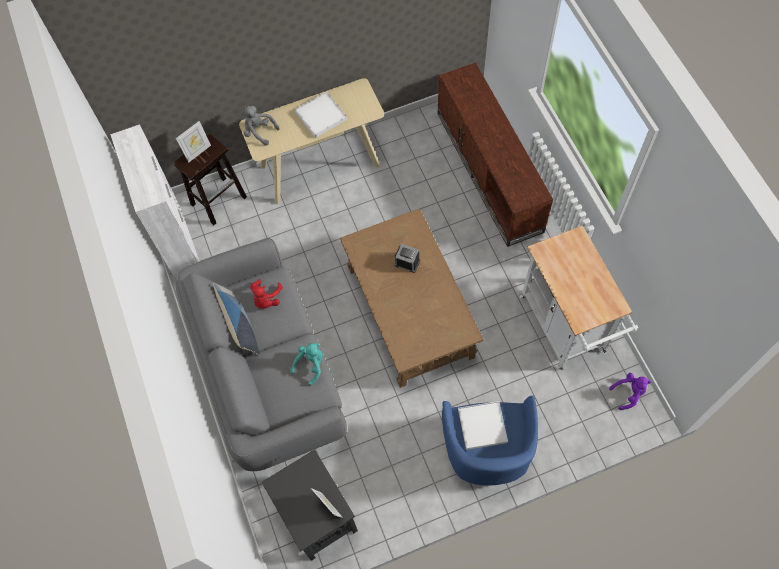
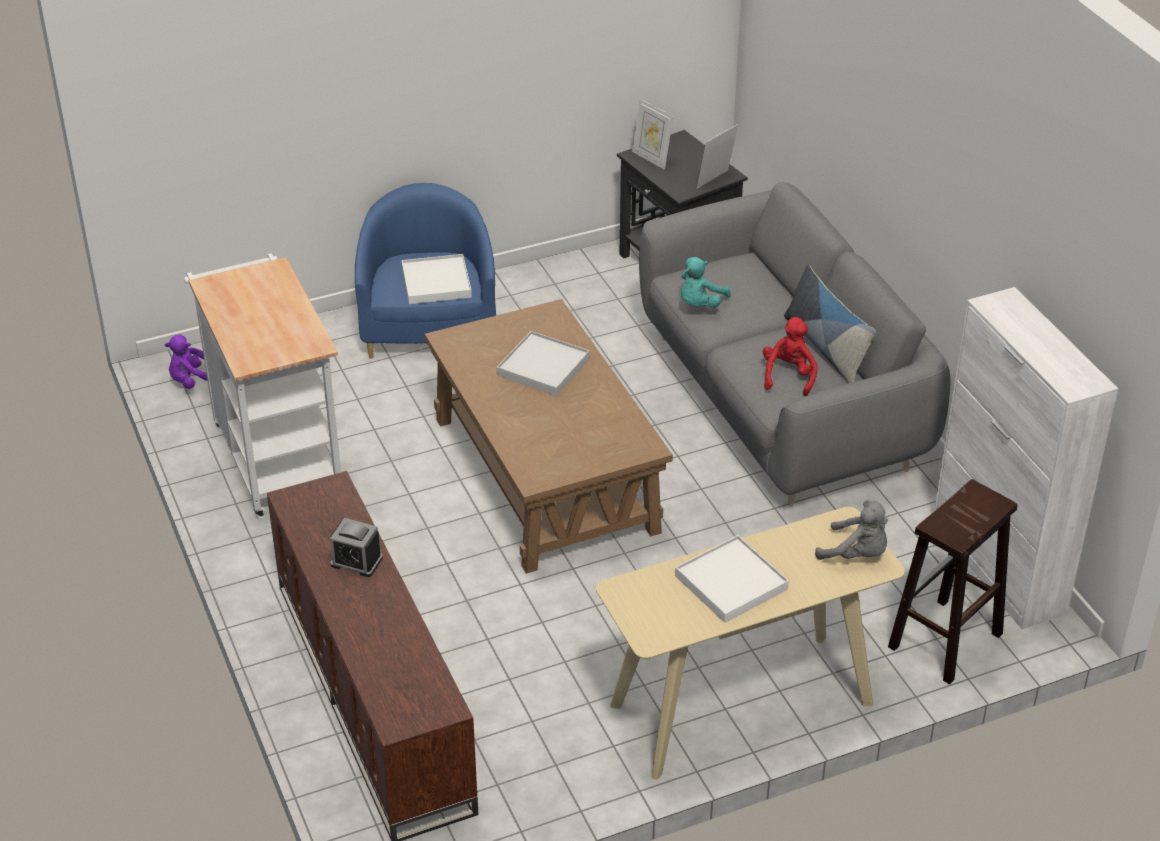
camera: 175 degrees right, 25 degrees down
(198, 152) = (973, 520): picture frame -> picture frame (716, 181)
(407, 262) = (547, 421): alarm clock -> alarm clock (356, 561)
(409, 307) = (543, 367): none -> white tray

